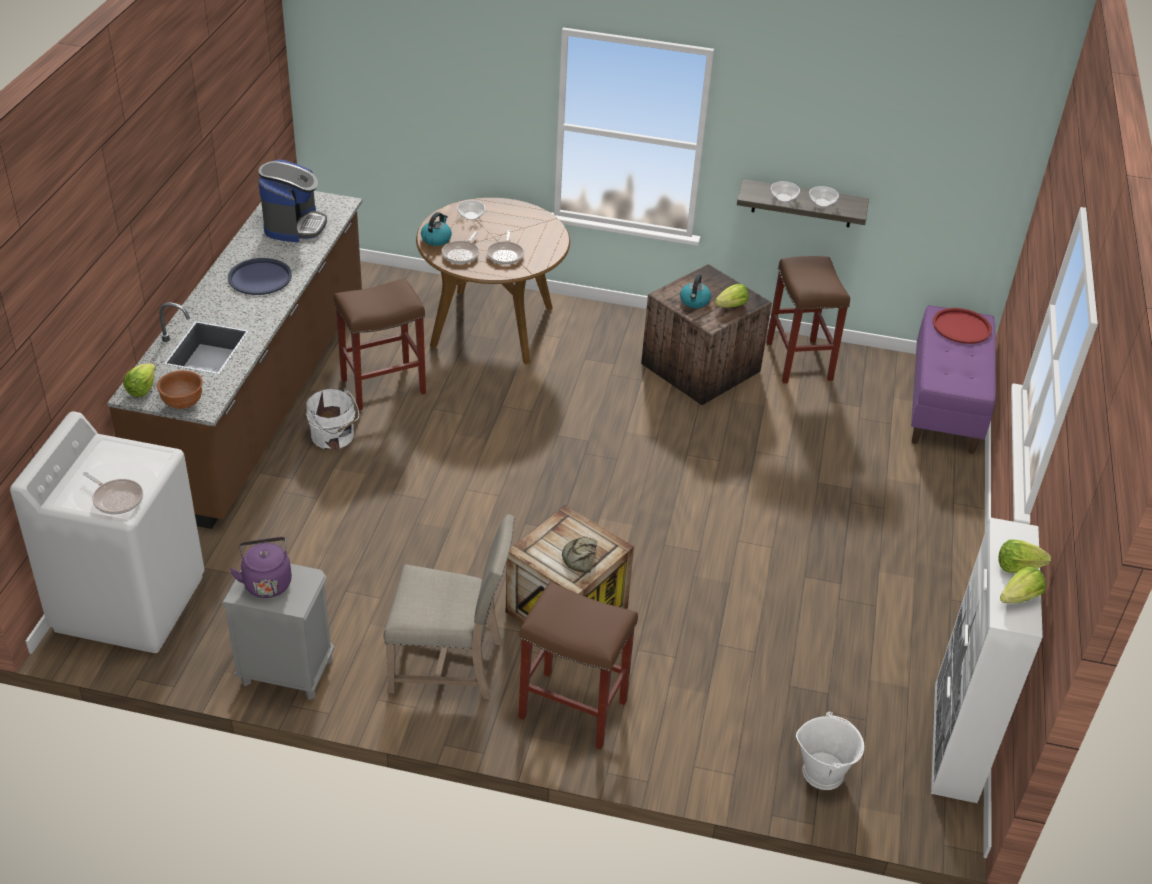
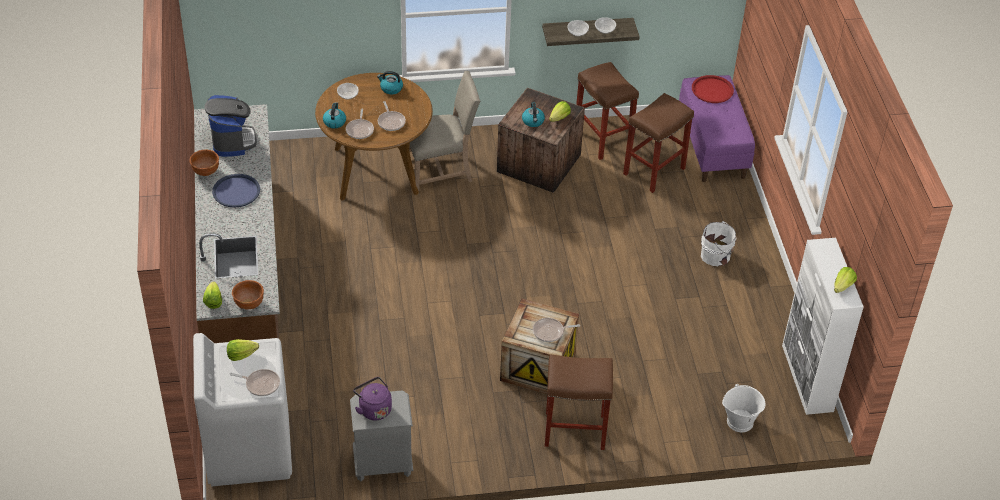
camera: 20 degrees left, 5 degrees up
(240, 248) = (206, 171): none -> brown bowl
(333, 437) = (313, 291): white bucket -> white bucket (716, 256)
(384, 386) = (325, 240): brown stool -> brown stool (654, 170)
(450, 664) = (484, 425): beige chair -> beige chair (441, 170)
(528, 220) = (391, 88): none -> kettle
(580, 558) = (550, 332): bread -> frying pan
(1018, 567) = (834, 267): lettuce -> lettuce (241, 355)

